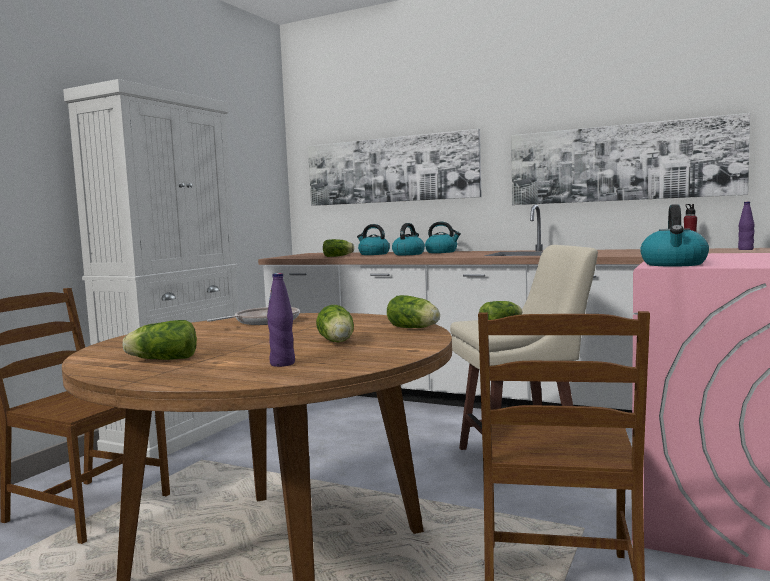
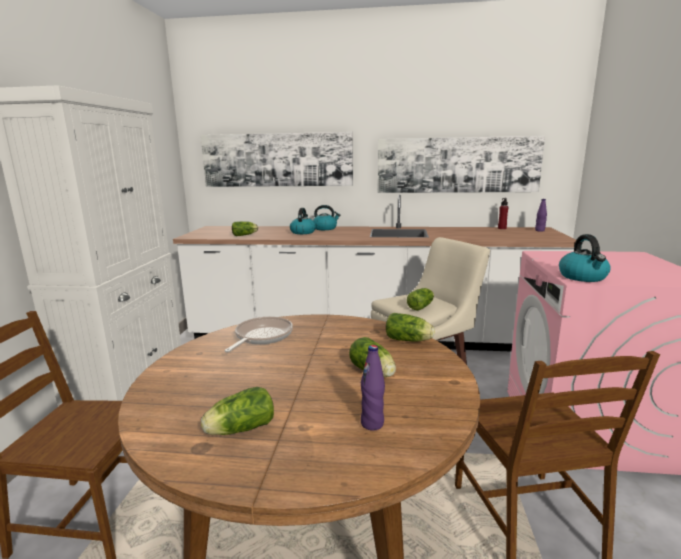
camera: 20 degrees left, 10 degrees up
(373, 254) = (271, 231): kettle -> none

